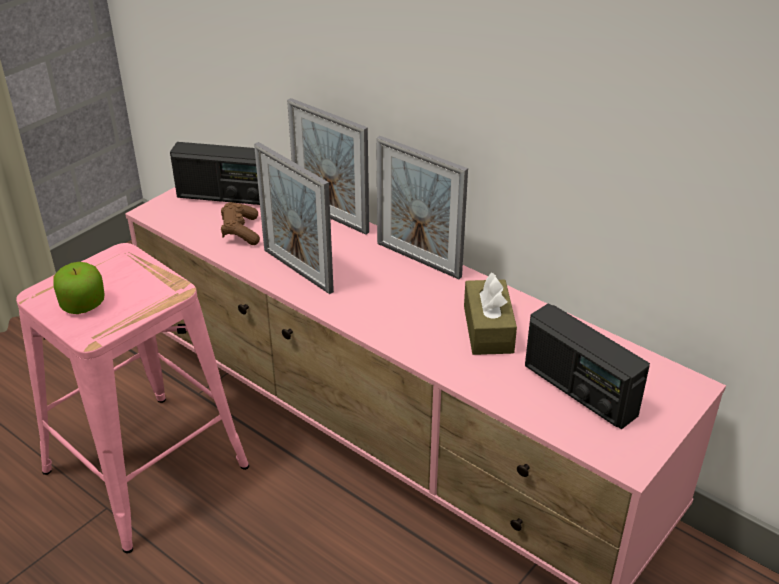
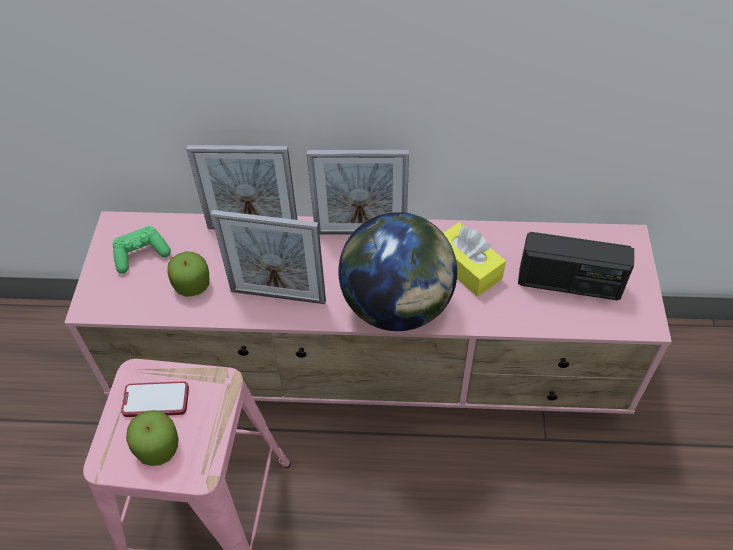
camera: 35 degrees left, 15 degrees up
(116, 276) = (156, 400): none -> phone
(226, 196) = (141, 254): radio -> green game controller
(241, 232) = (192, 284): brown game controller -> apple
(390, 325) = (397, 306): none -> globe
(488, 329) = (467, 267): brown tissue box -> yellow tissue box

